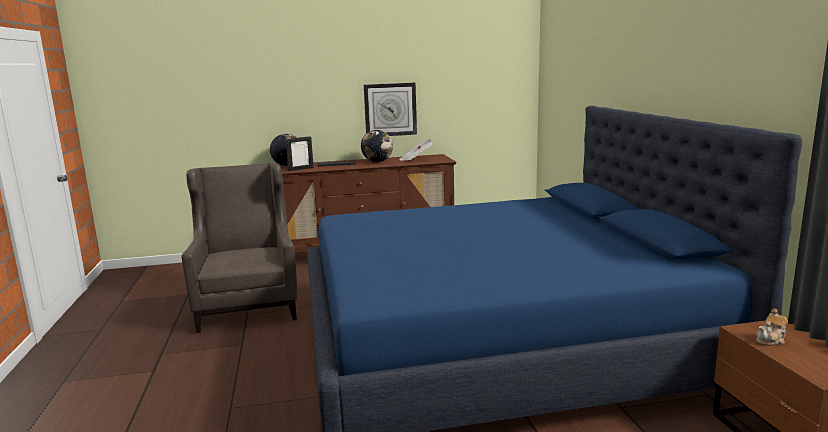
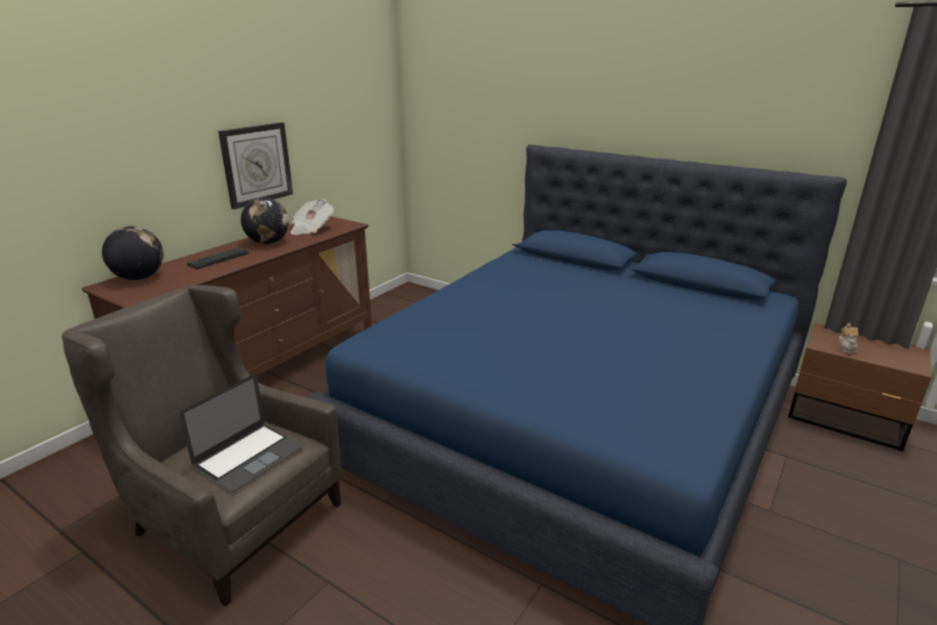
camera: 45 degrees left, 10 degrees up
(242, 258) = (249, 456): none -> laptop
(300, 169) = (181, 280): picture frame -> none

